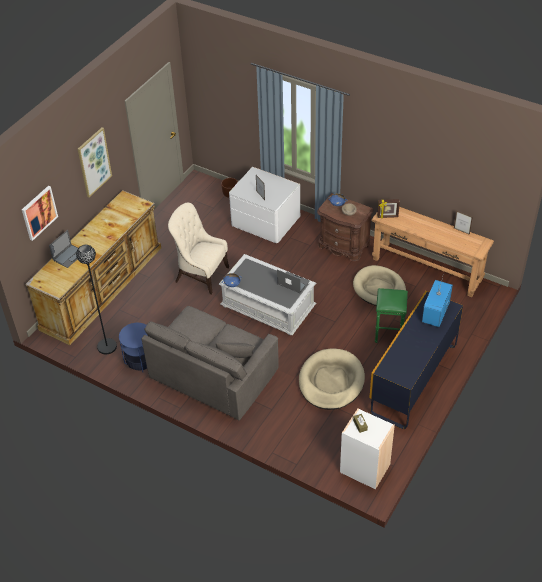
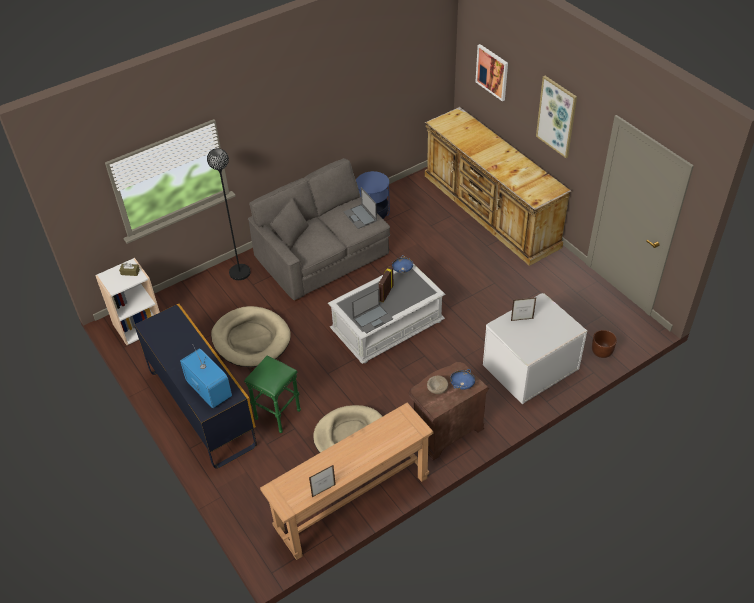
camera: 115 degrees right, 0 degrees up
(69, 256) = (482, 136): laptop -> laptop (360, 216)
(106, 347) = (407, 197): black floor lamp -> black floor lamp (240, 272)
(201, 275) = (467, 285): beige armchair -> none
(387, 216) = (401, 420): picture frame -> picture frame (386, 293)

